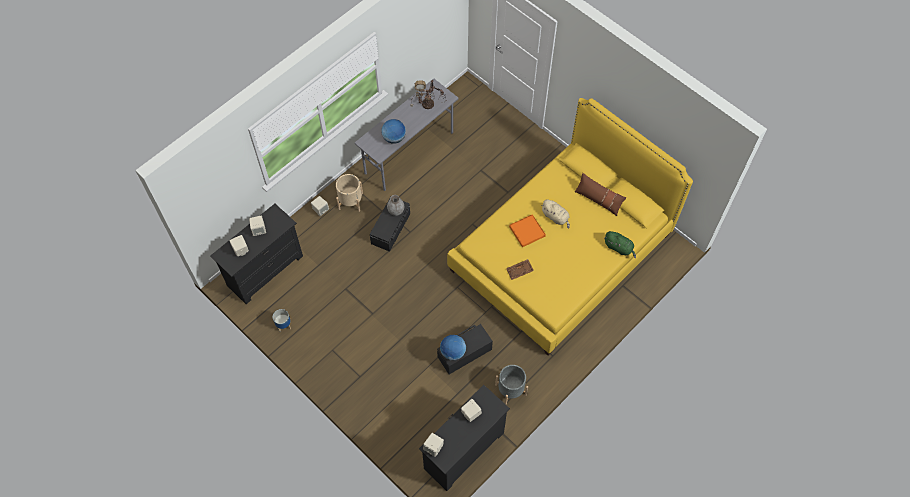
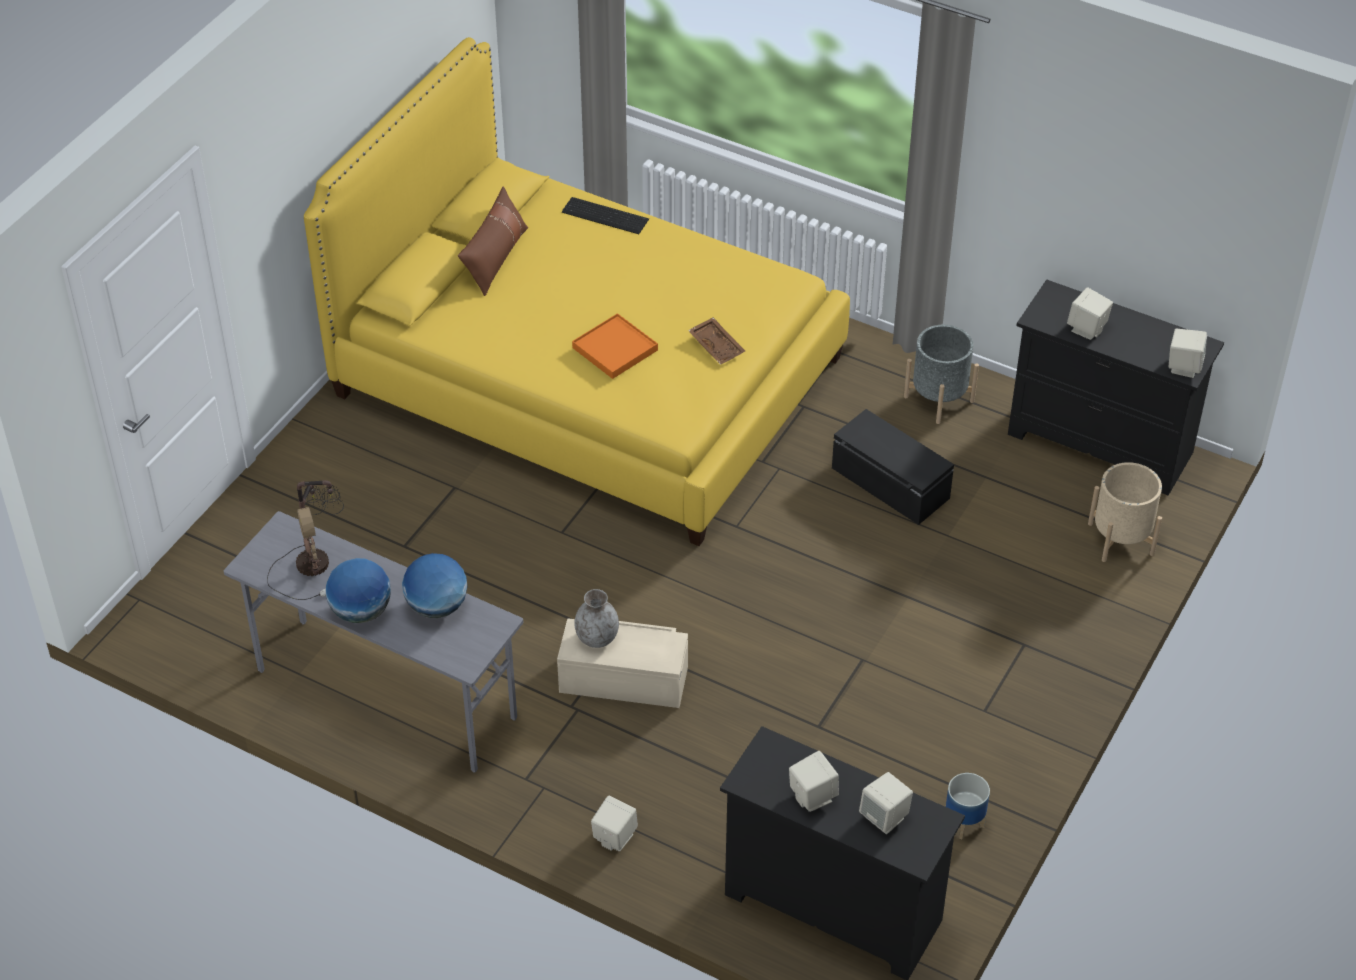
camera: 105 degrees left, 15 degrees down
(350, 201) = (567, 780): beige planter -> beige planter (1121, 539)
(391, 229) = (623, 678): black storage box -> beige storage box
(453, 352) = (920, 463): globe -> globe (361, 611)
(555, 217) = (561, 313): beige plush toy -> none
(619, 248) = (605, 214): green plush toy -> keyboard

